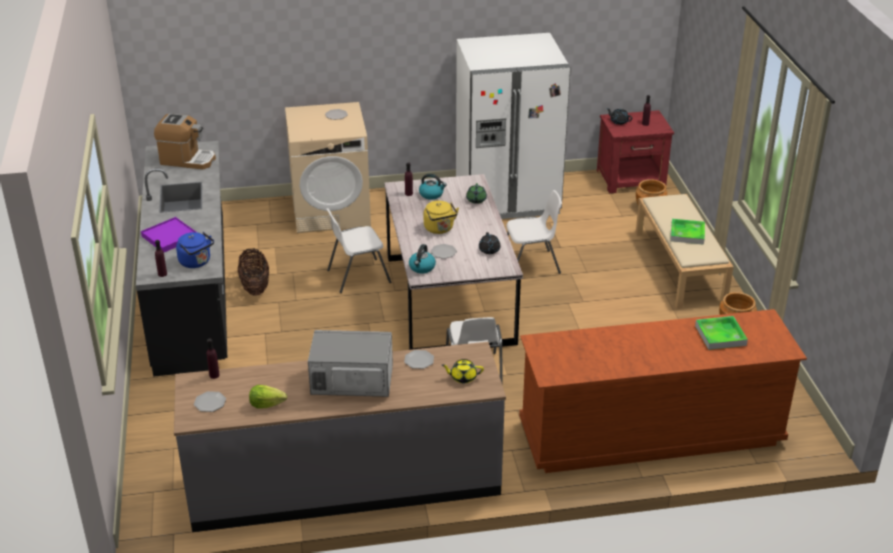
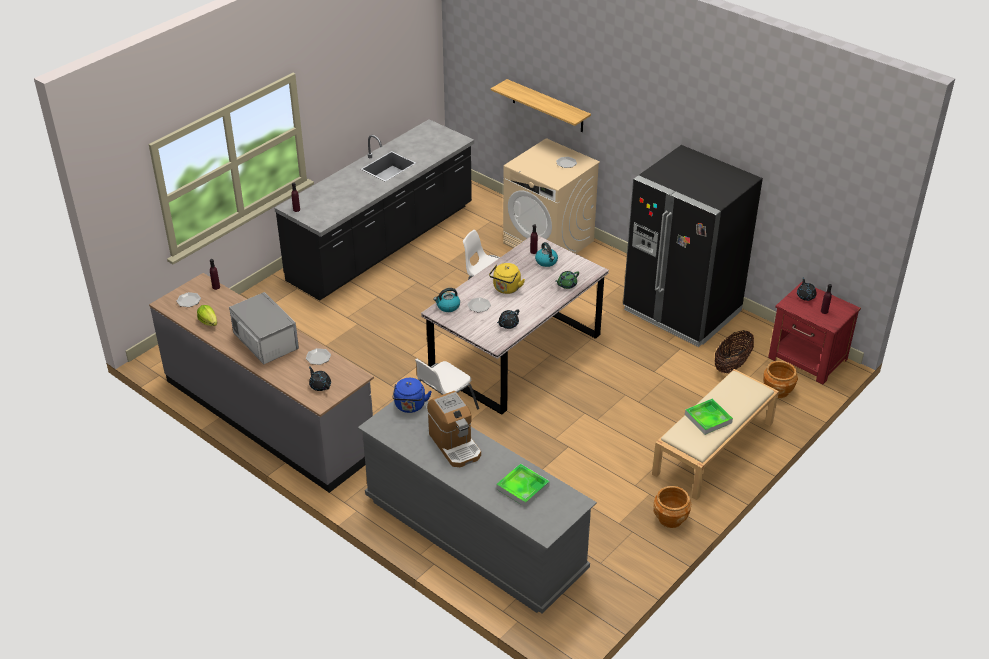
camera: 50 degrees right, 5 degrees up
(169, 237) = (338, 188): purple tray -> none
(187, 160) = (433, 143): coffee machine -> coffee machine (455, 445)
(196, 262) = (324, 214): blue kettle -> blue kettle (410, 406)
(255, 287) = (420, 263): basket -> basket (731, 365)
(281, 71) = (547, 106): none -> shelf
(463, 377) = (320, 385): yellow teapot -> black teapot
(507, 199) = (681, 311): white fridge -> black fridge
(531, 265) = (609, 369): white chair -> none
(650, 433) = (474, 535): brown dresser -> grey dresser

